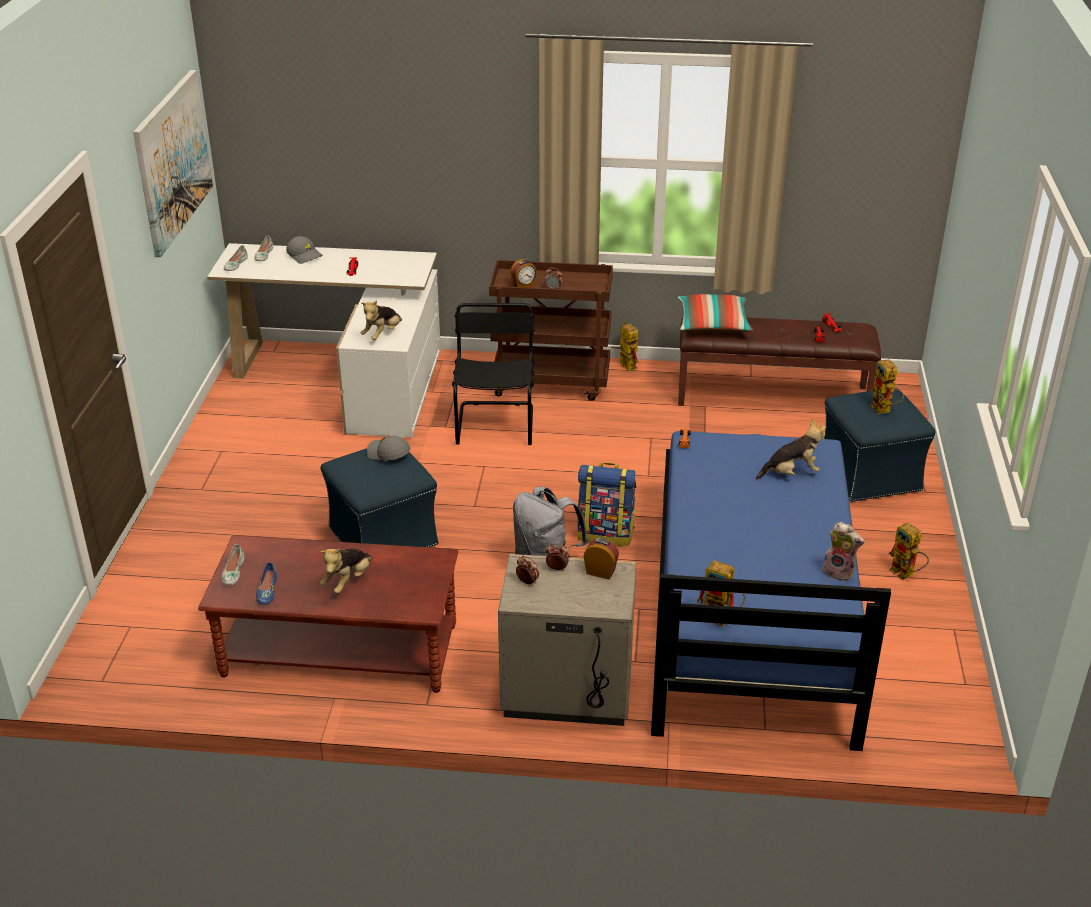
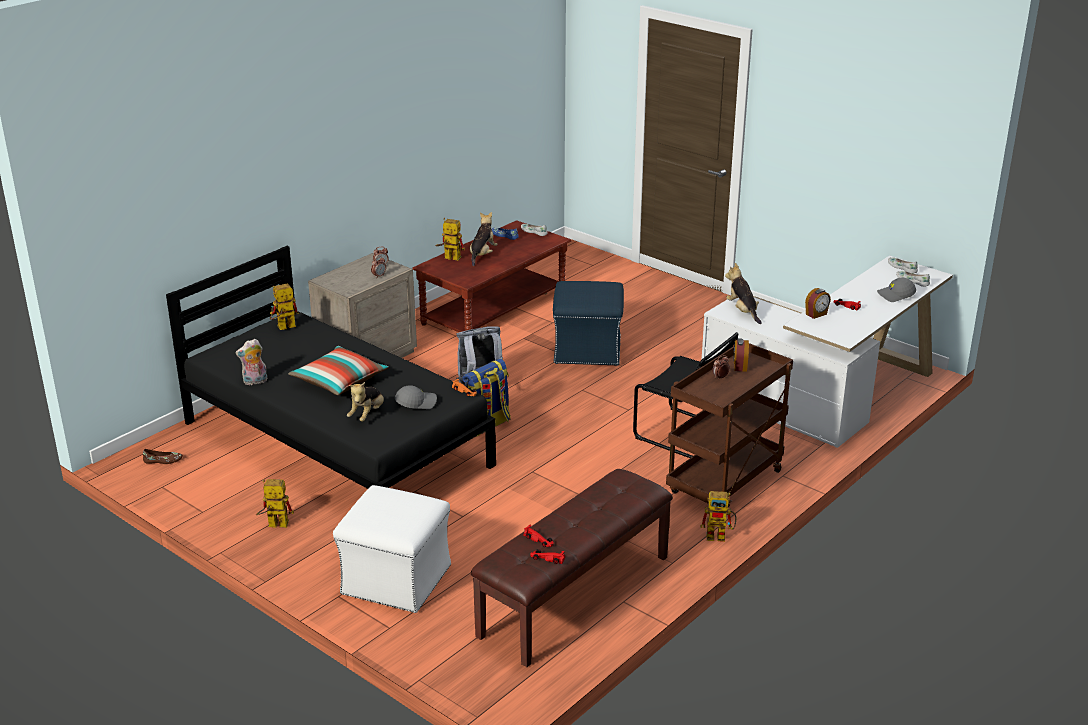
camera: 125 degrees right, 5 degrees down
(172, 161) = (883, 134): picture -> none
(348, 581) = (482, 255): plush toy -> plush toy turned 45 degrees clockwise
(388, 454) = (599, 298): grey cap -> grey cap (416, 402)
(600, 571) = (357, 286): alarm clock -> alarm clock (816, 314)
(713, 325) = (627, 491): pillow -> pillow (339, 381)
(750, 611) = (337, 443): blue bed -> black bed
(870, 475) = (395, 579): blue ottoman -> white ottoman
(884, 410) = (386, 510): toy robot -> toy robot (449, 258)
(934, 716) = (163, 461): none -> brown shoe

